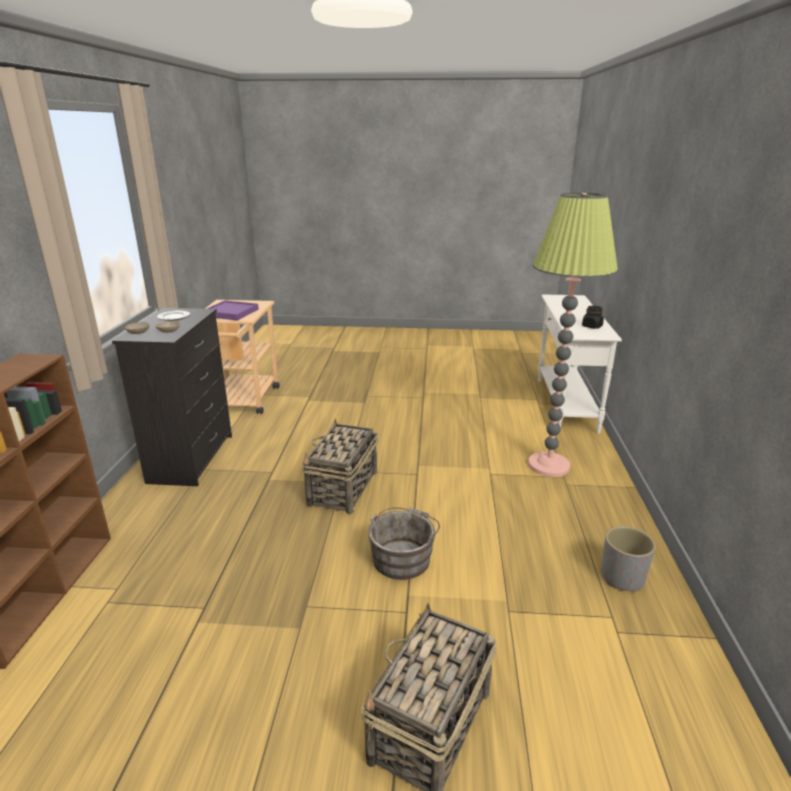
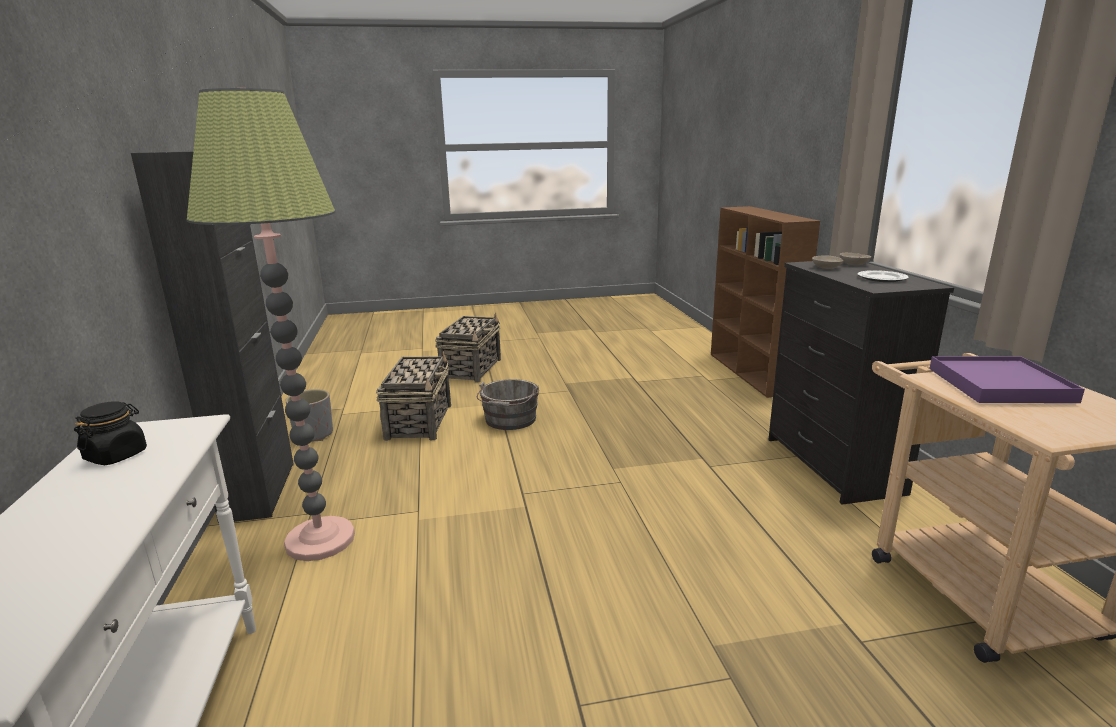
camera: 165 degrees right, 5 degrees down
(342, 489) = (605, 462): basket -> basket (419, 421)
(621, 510) = (259, 491): none -> black cabinet

